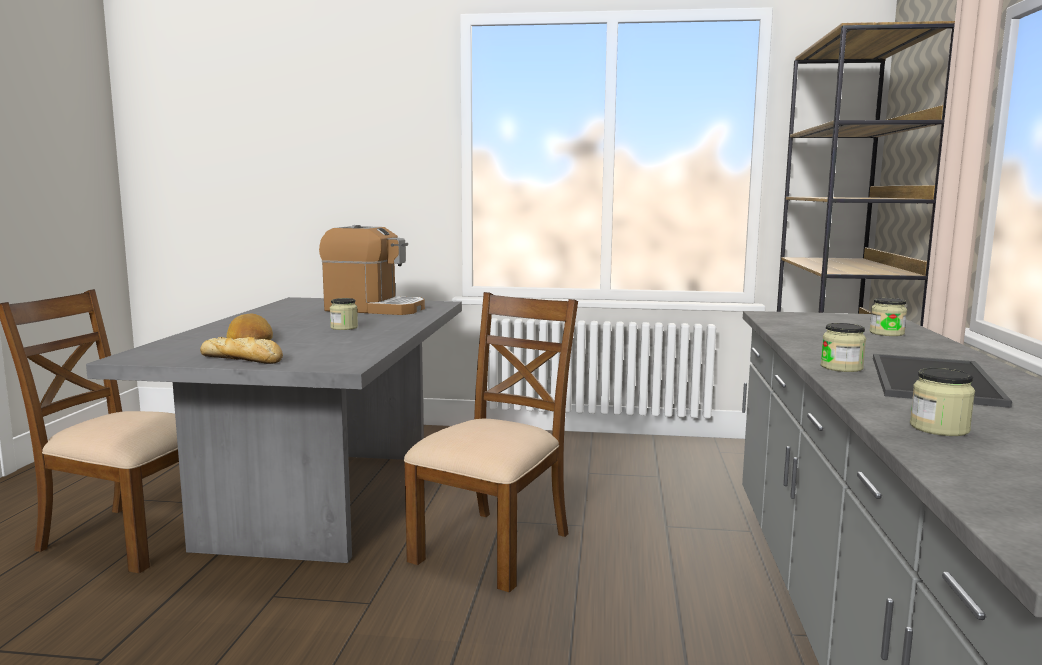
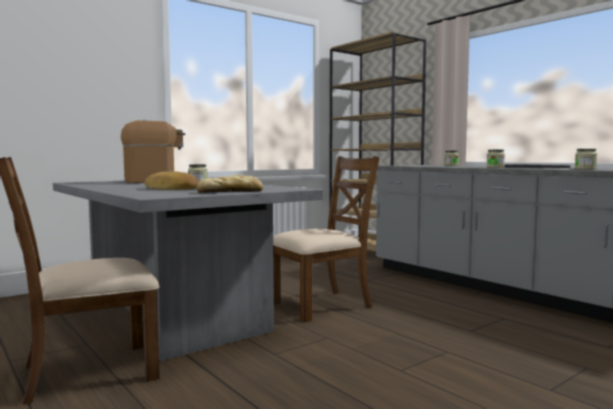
camera: 45 degrees left, 5 degrees down
(494, 546) = (322, 305): brown chair -> brown chair turned 75 degrees clockwise

